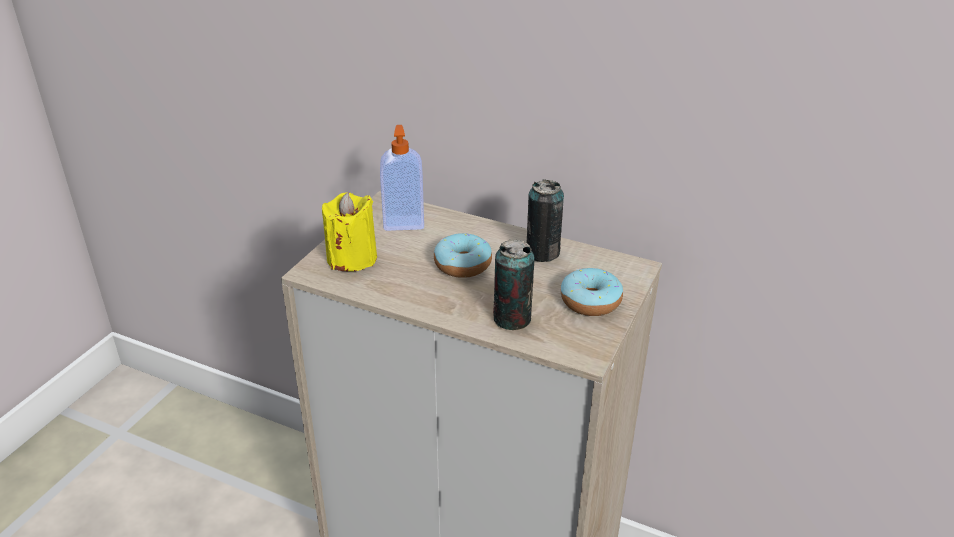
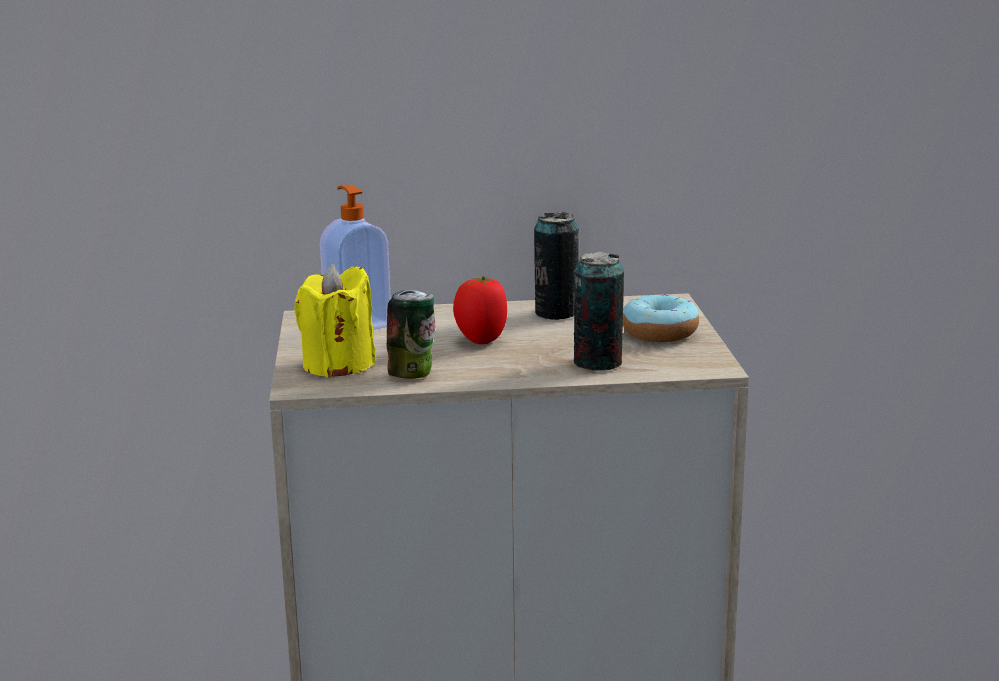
camera: 30 degrees left, 15 degrees down
(385, 284) = (413, 374): none -> can
(462, 265) = (481, 340): donut -> tomato

